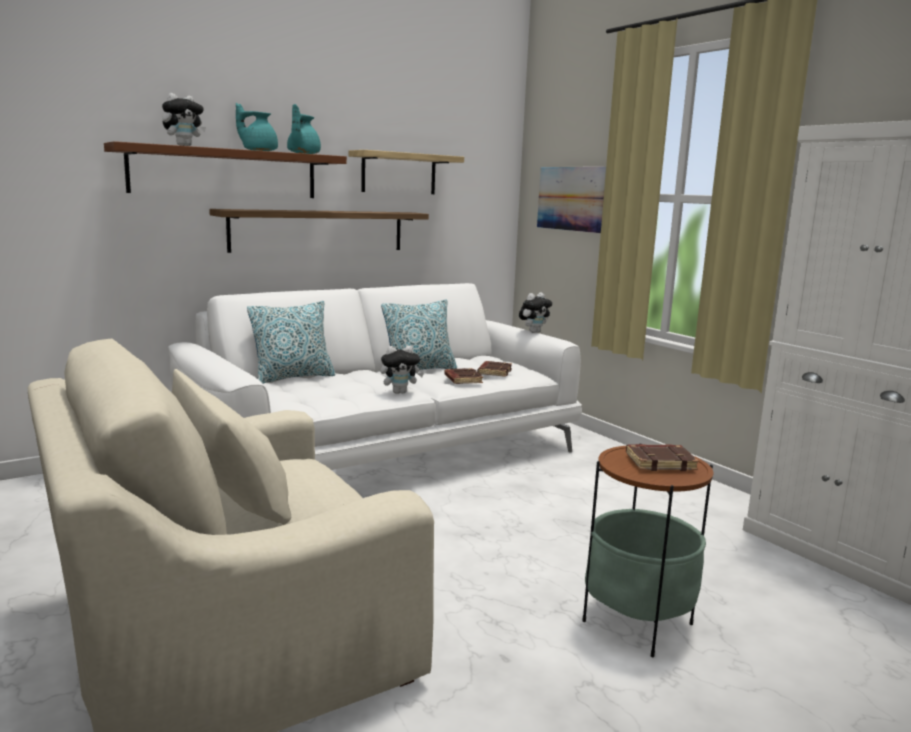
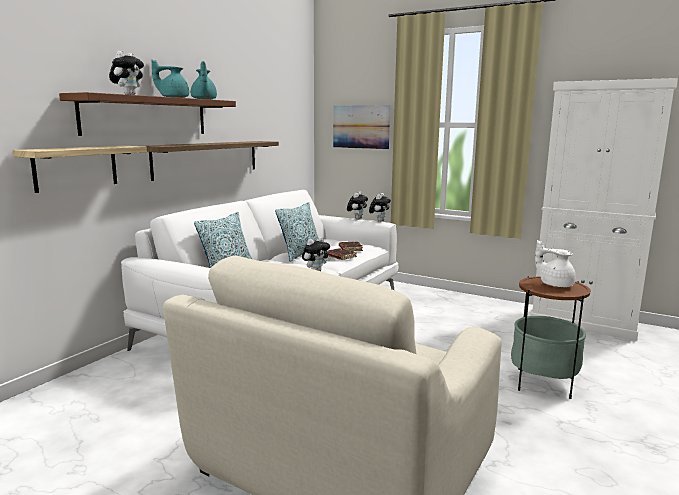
camera: 25 degrees left, 0 degrees up
(399, 173) = (251, 112): shelf -> shelf (76, 167)
(559, 338) = (379, 221): none -> plush toy
(660, 462) = (555, 284): brown book -> white teapot

